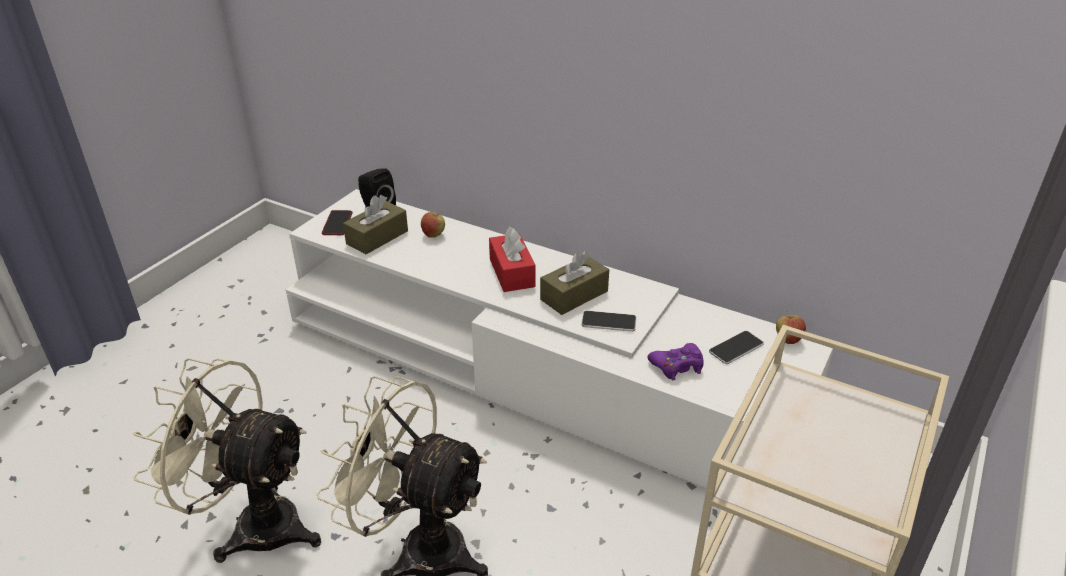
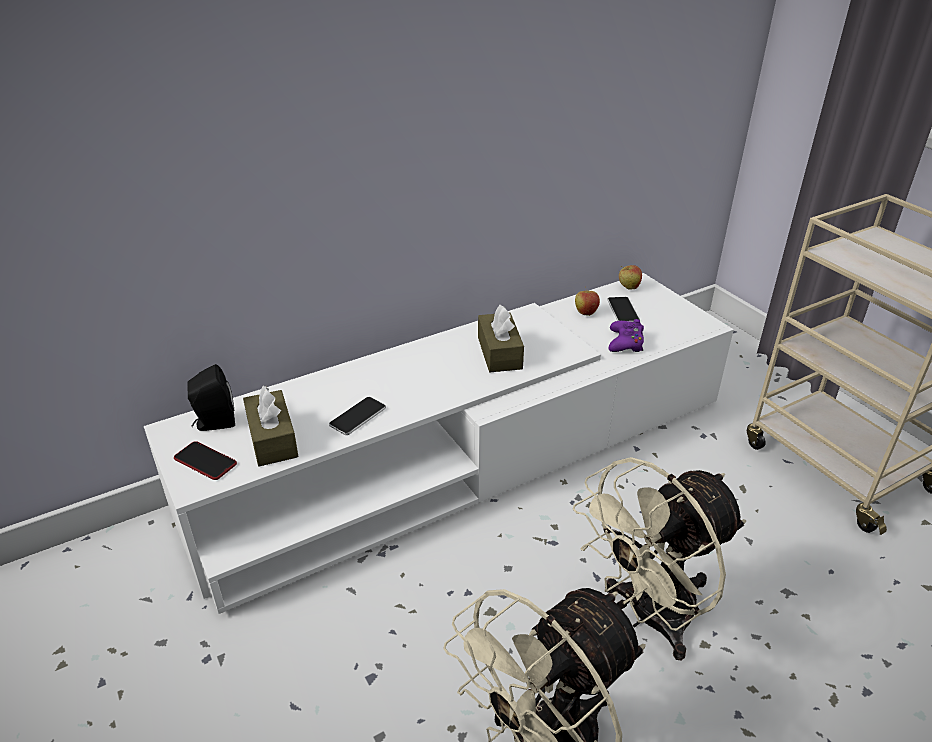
camera: 60 degrees left, 0 degrees up
(434, 235) = (314, 399): apple -> apple (585, 313)
(512, 273) = (432, 373): red tissue box -> none
(608, 322) = (552, 350): phone -> phone (358, 417)

